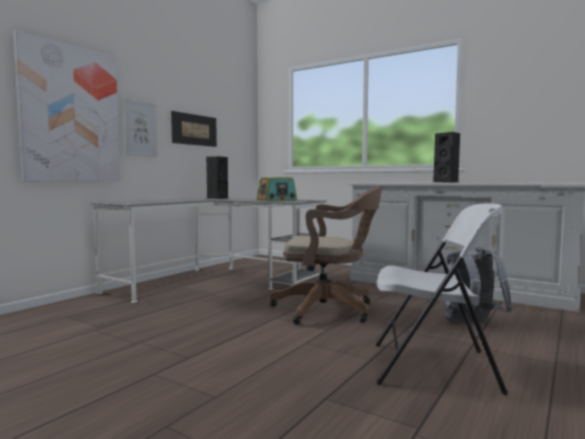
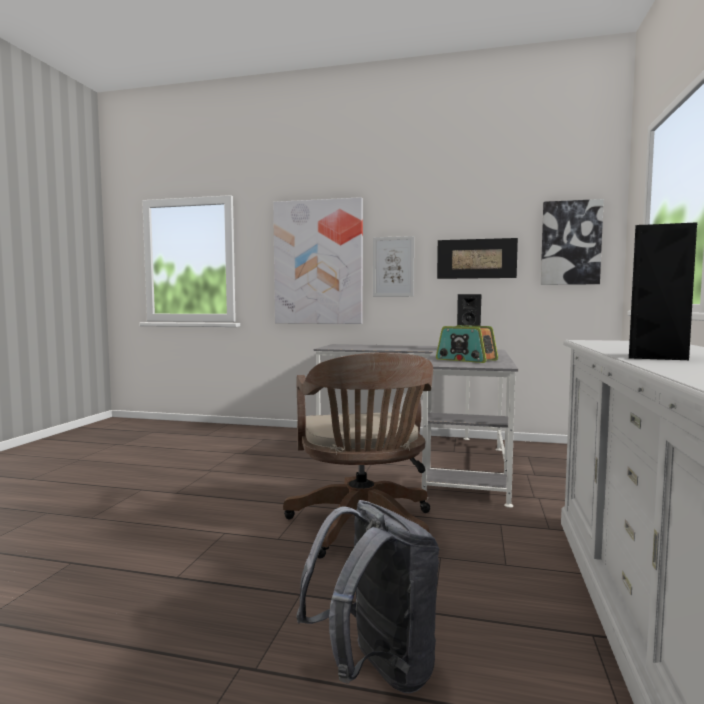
camera: 70 degrees right, 0 degrees up
(238, 126) = (570, 243): none -> picture
(433, 367) = (147, 626): white chair -> none

